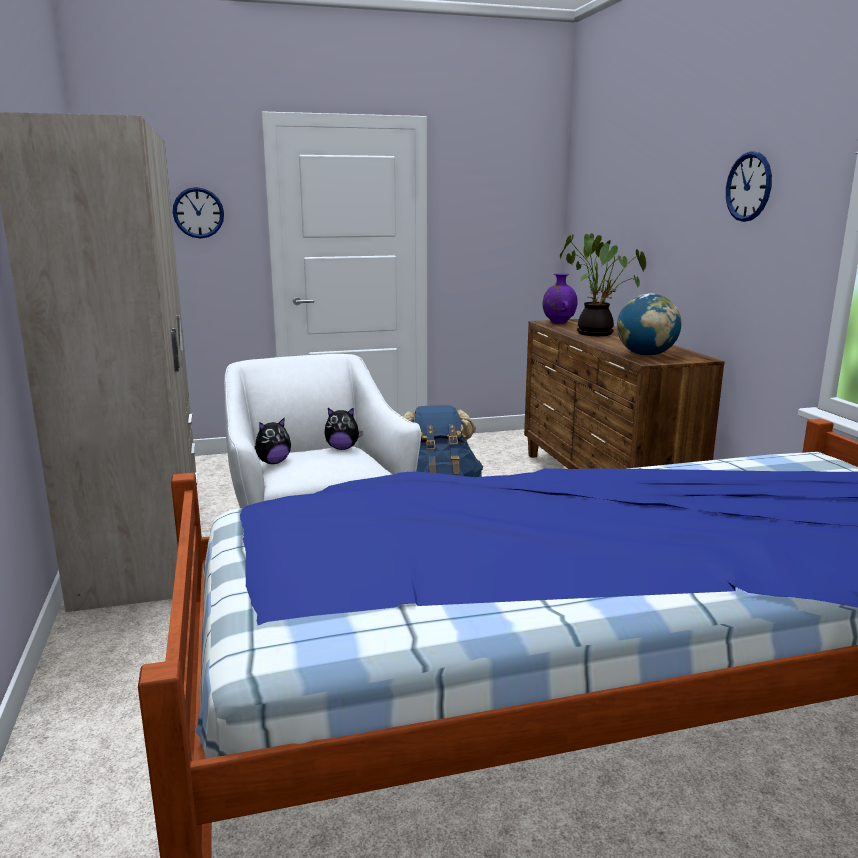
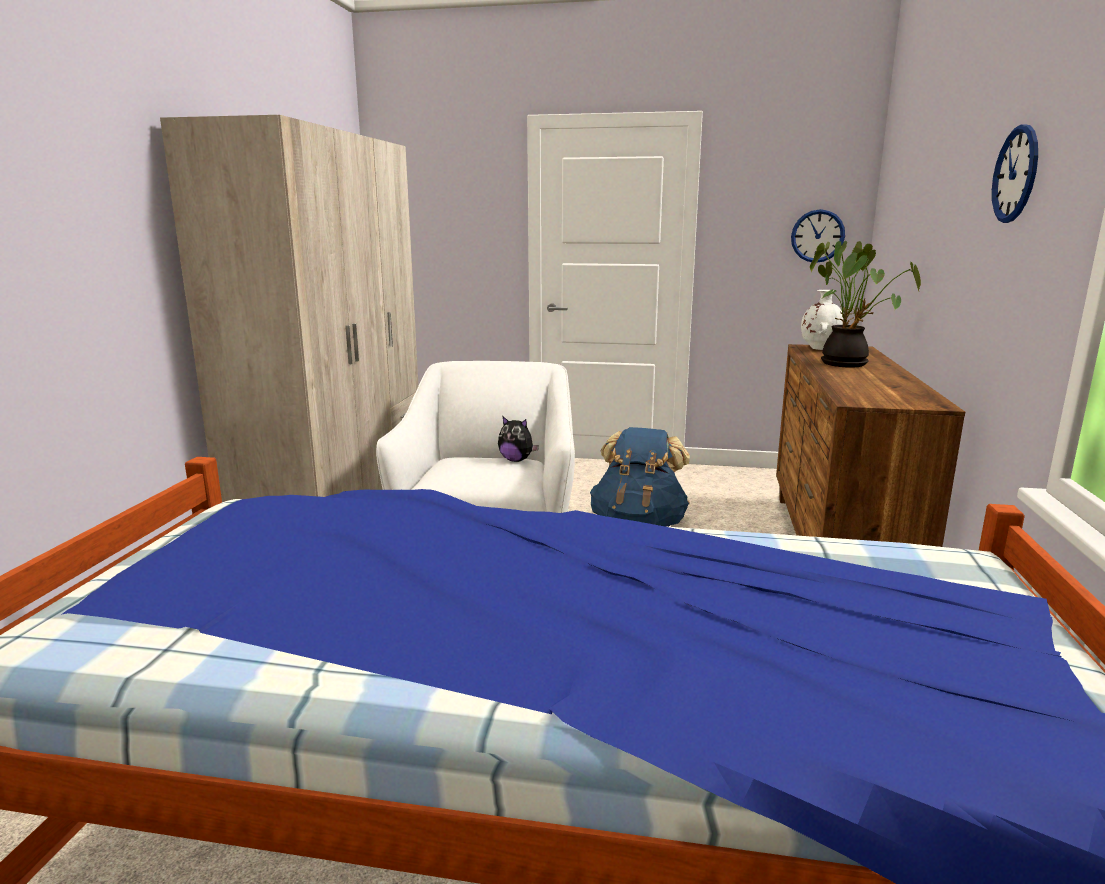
camera: 25 degrees right, 0 degrees up
(198, 213) = (463, 217): wall clock -> wall clock (817, 236)
(273, 462) = (439, 464): plush toy -> none
(558, 323) = (819, 349): purple vase -> white vase
(646, 355) = (864, 394): globe -> none

